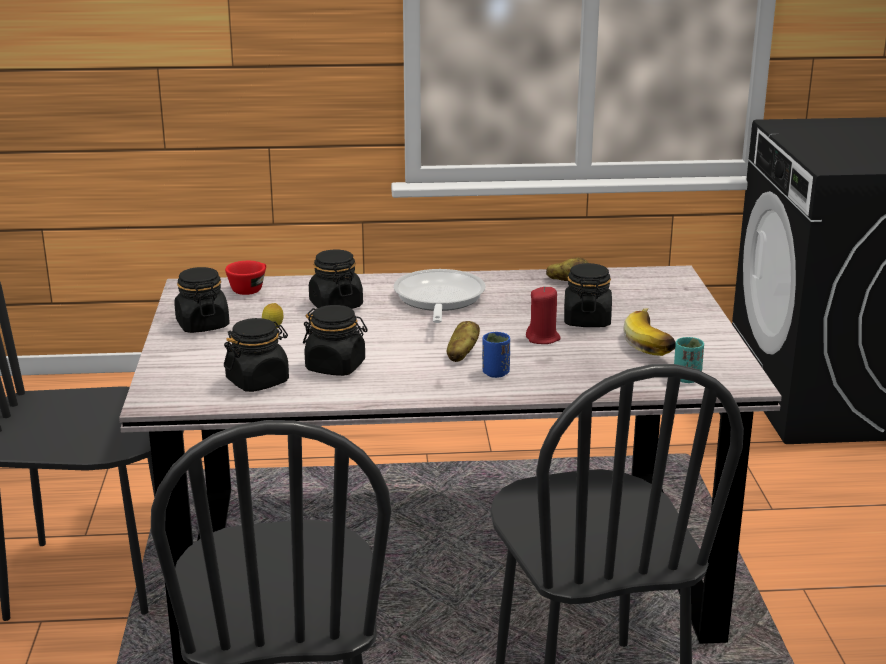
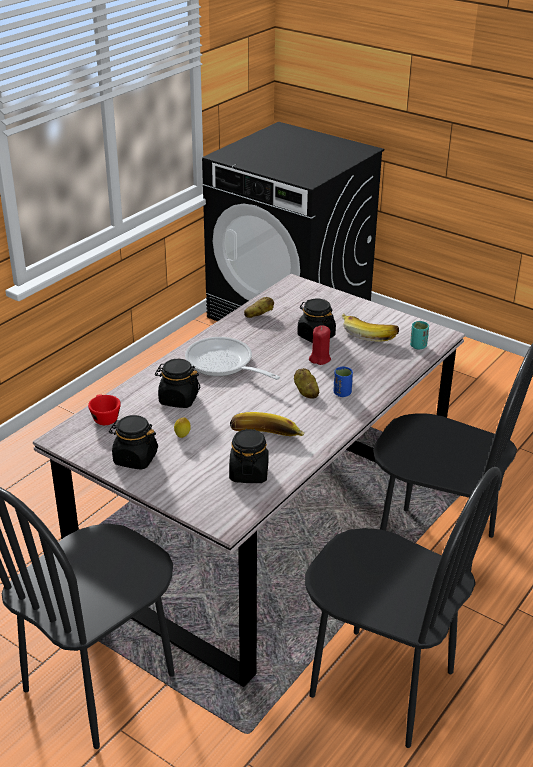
camera: 50 degrees left, 10 degrees up
(336, 367) = (265, 438): black jar -> banana

